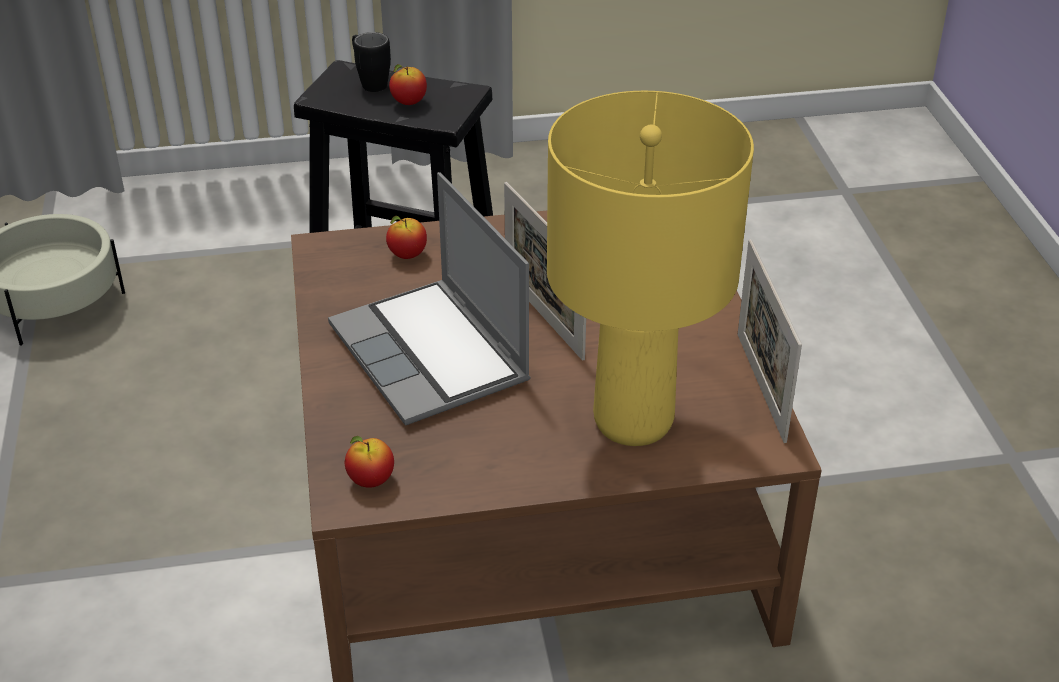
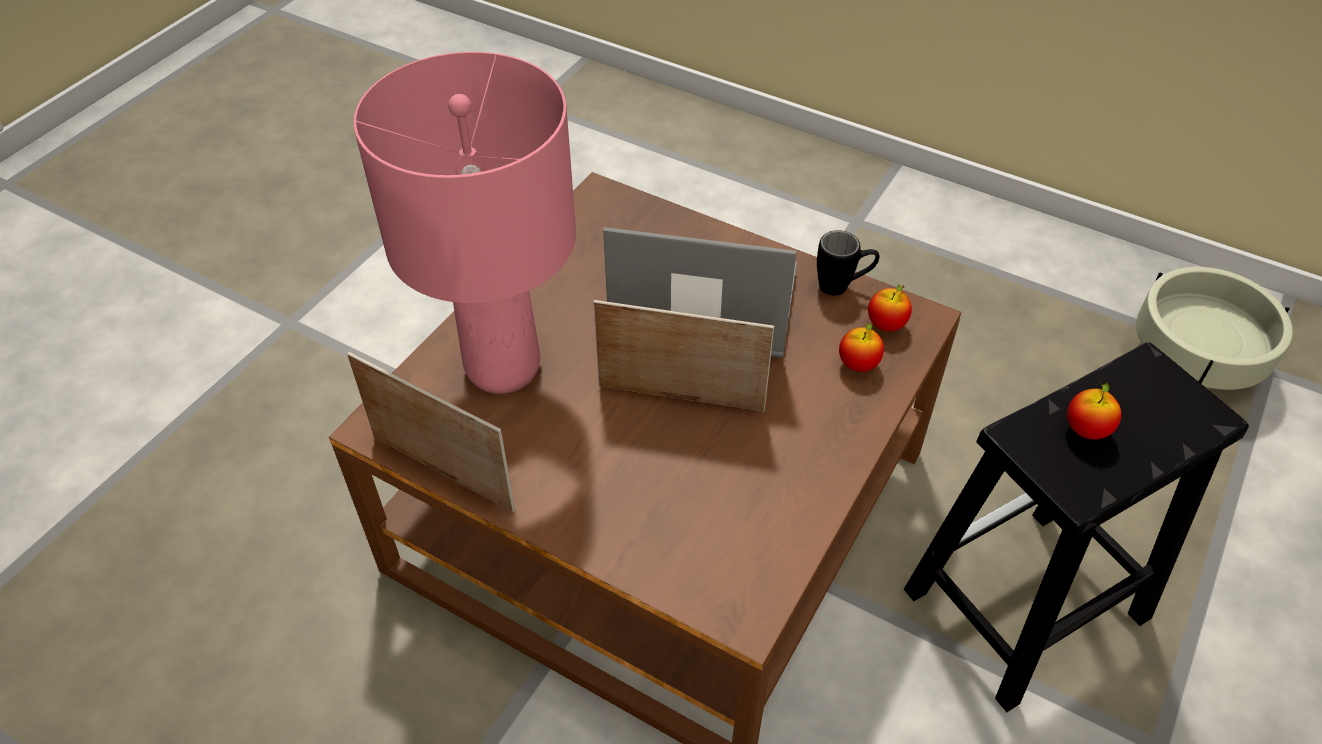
camera: 130 degrees right, 10 degrees up
(370, 82) = (1163, 423): black mug -> black mug (843, 286)
(371, 480) = (604, 212): apple -> apple (886, 325)
(634, 420) = (502, 368): yellow table lamp -> pink table lamp

